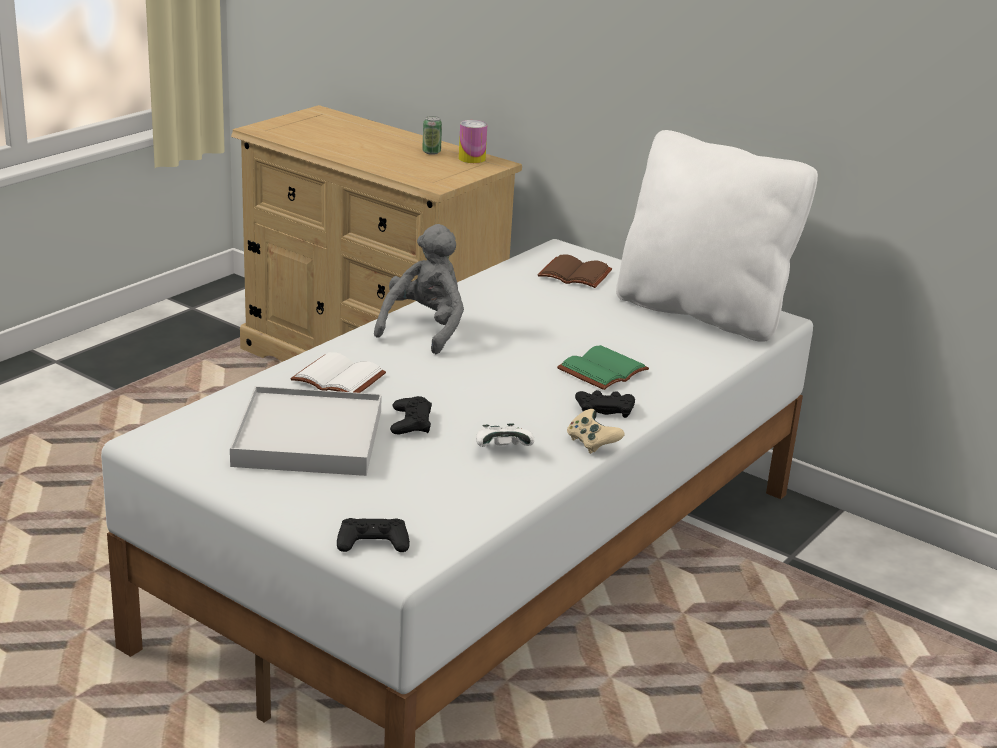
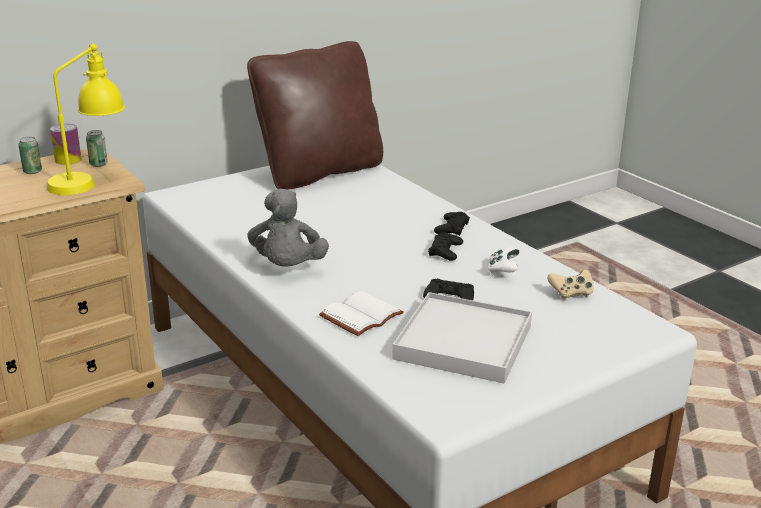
camera: 70 degrees left, 0 degrees up
(373, 542) = (627, 337): black game controller -> black game controller (445, 251)
(425, 329) = (288, 267): grey plush toy -> grey plush toy turned 135 degrees counterclockwise
(426, 175) = (90, 181): none -> yellow table lamp
(471, 171) = (98, 164): none -> can
(576, 274) = (224, 197): brown book -> none
(591, 443) = (500, 241): beige game controller -> beige game controller (571, 294)
(602, 369) = (392, 218): green book -> none
(702, 312) = (319, 172): white pillow -> brown pillow

